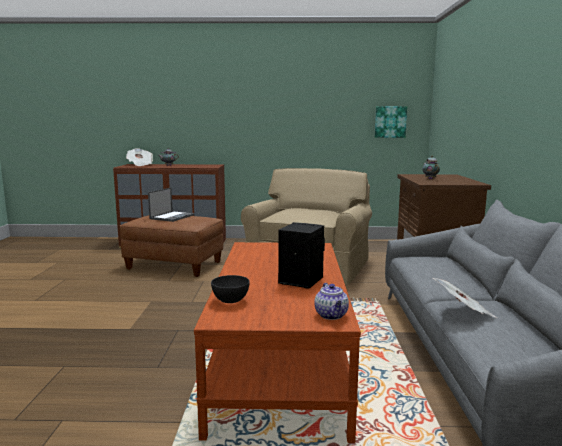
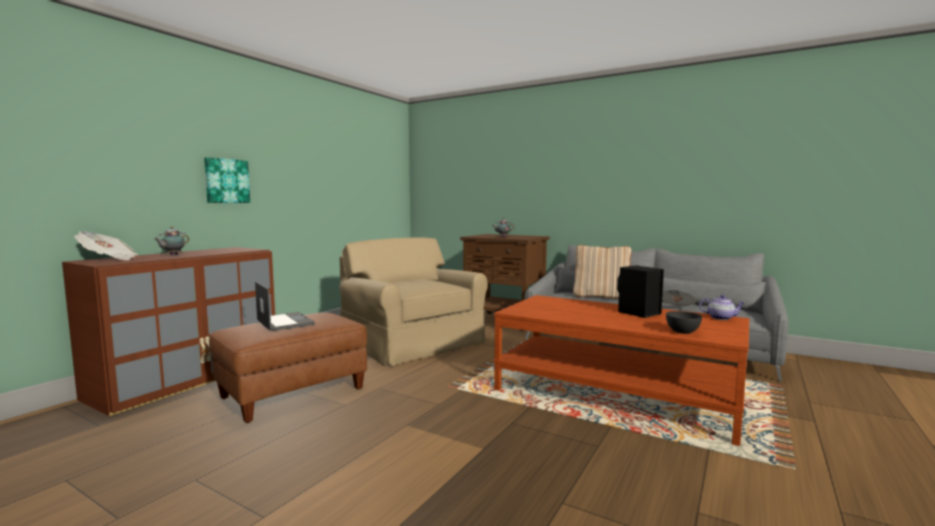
camera: 60 degrees left, 5 degrees down
(390, 122) = (386, 191): picture -> picture (226, 181)
(457, 273) = (601, 297): none -> beige pillow

